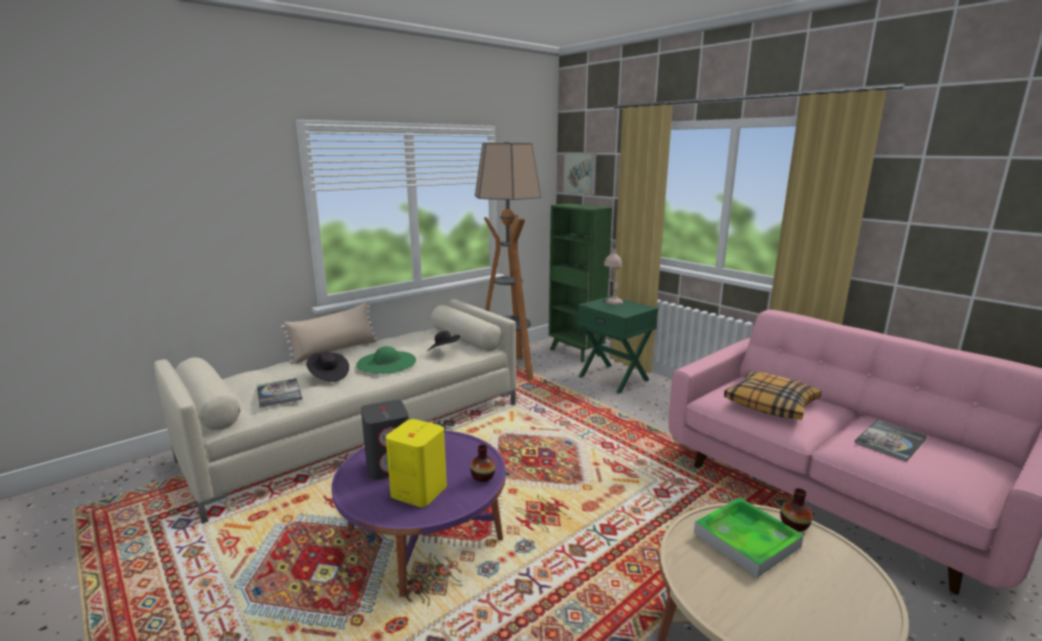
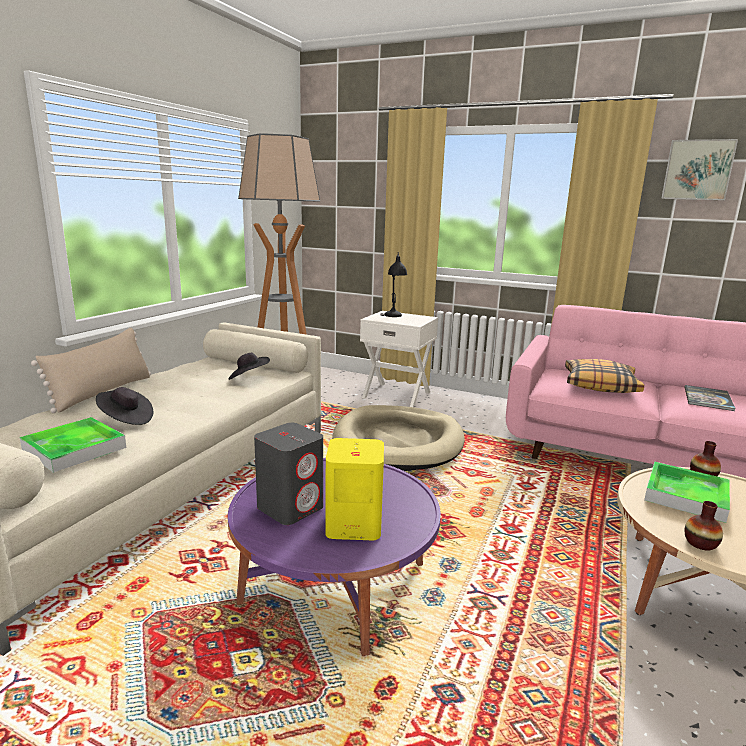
camera: 25 degrees left, 0 degrees up
(279, 393) = (74, 449): book -> tray
(386, 362) = (190, 396): green hat -> none
(483, 477) = (409, 495): vase -> vase (700, 543)
(575, 353) = (340, 376): green bookcase -> none
(575, 426) = (398, 442): none -> beige dog bed
(580, 172) = (333, 182): picture -> picture (697, 170)
(612, 304) = (393, 317): beige table lamp -> black table lamp
(614, 378) = (397, 394): green nightstand -> white nightstand

